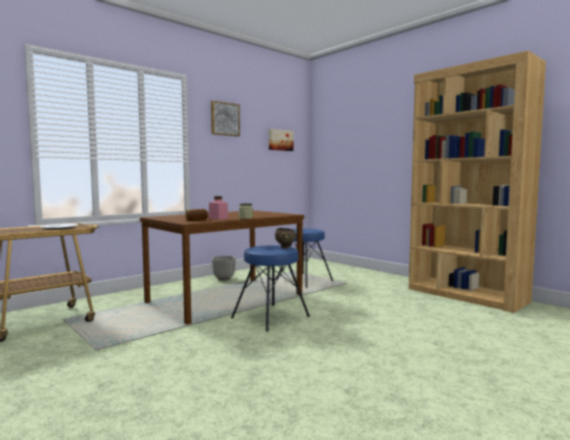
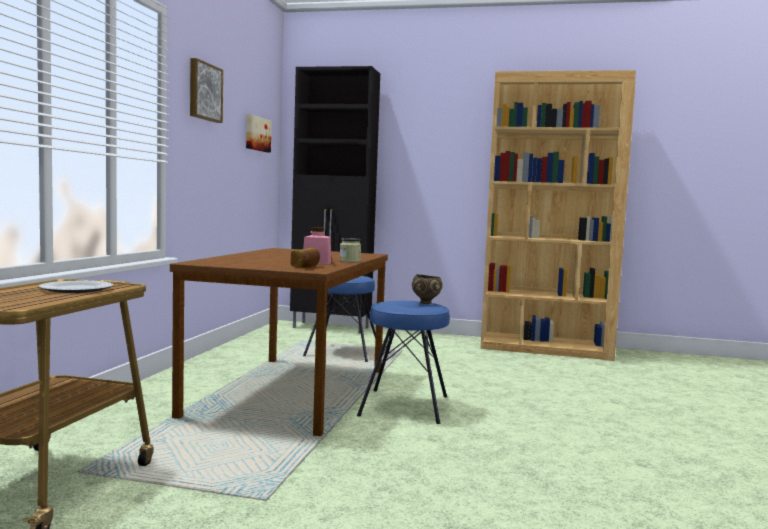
camera: 35 degrees left, 0 degrees up
(224, 279) = (220, 364): grey planter -> none
(330, 265) = (331, 328): none -> black cabinet

